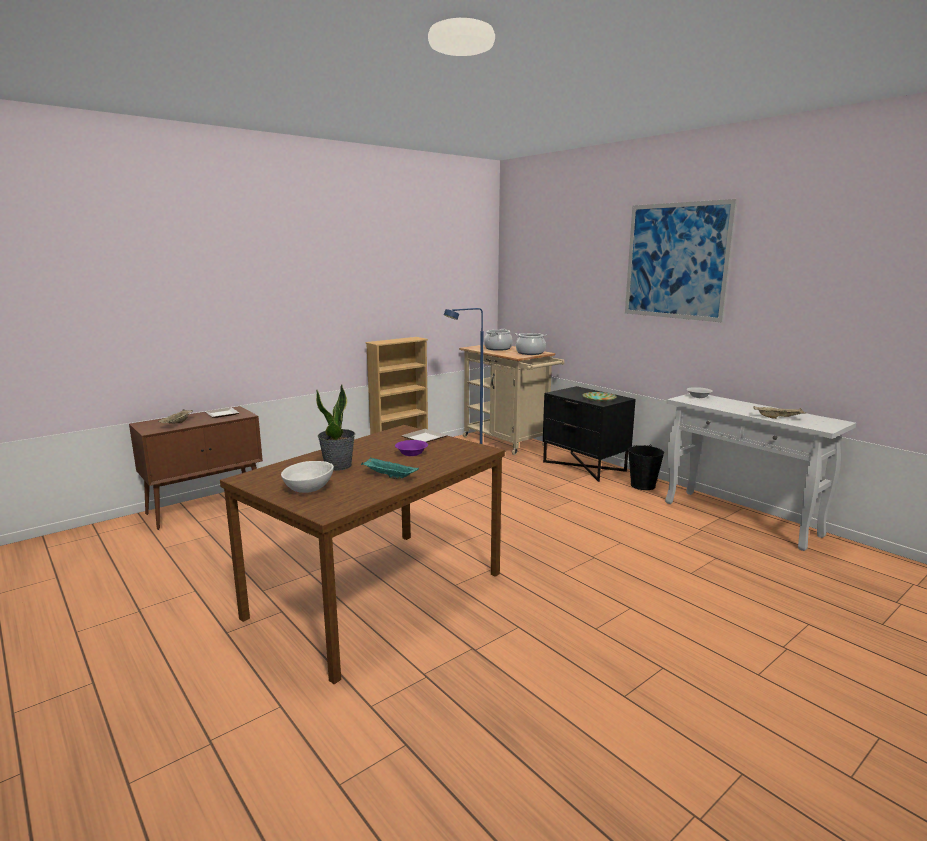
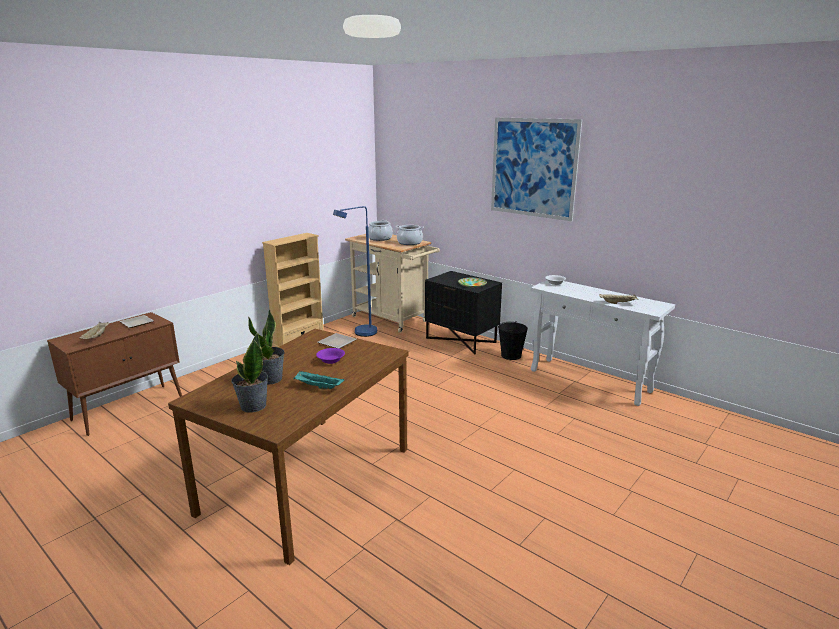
camera: 10 degrees left, 5 degrees up
(309, 489) = (253, 406): white bowl -> potted plant

